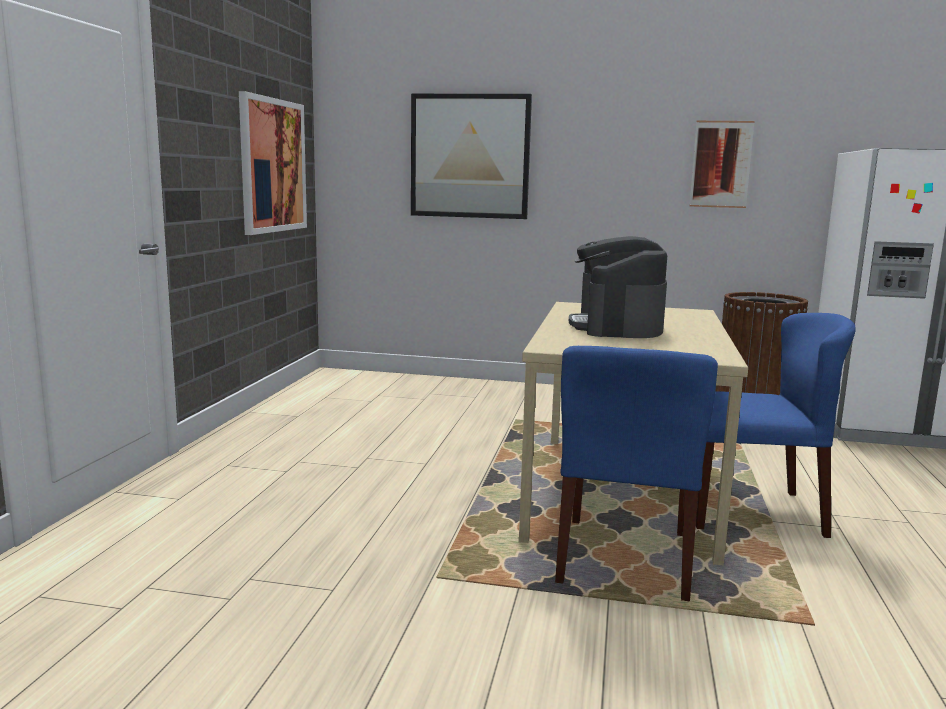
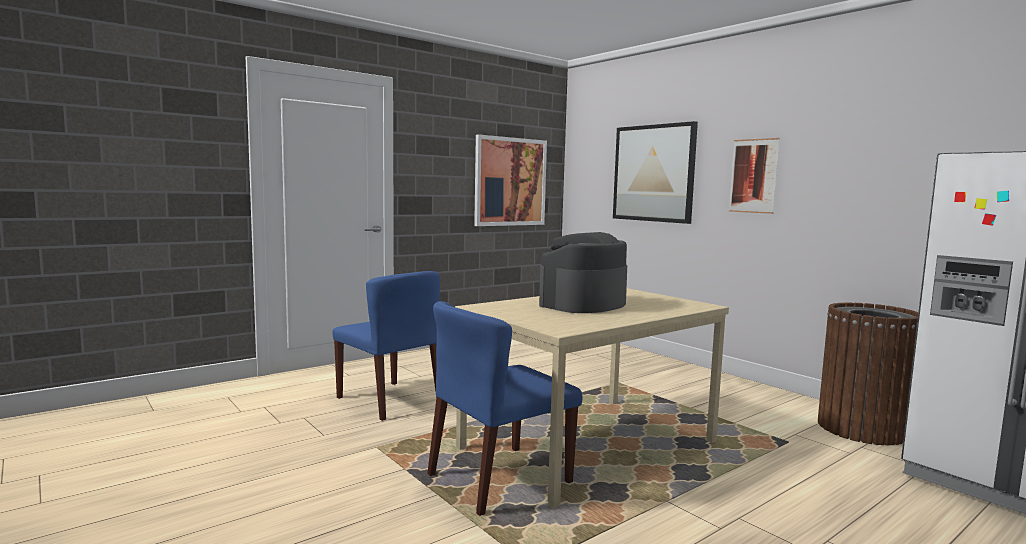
camera: 40 degrees right, 5 degrees down
(721, 164) = (857, 175): picture -> picture (753, 176)
(749, 510) = (665, 488): blue chair -> blue chair (390, 400)

